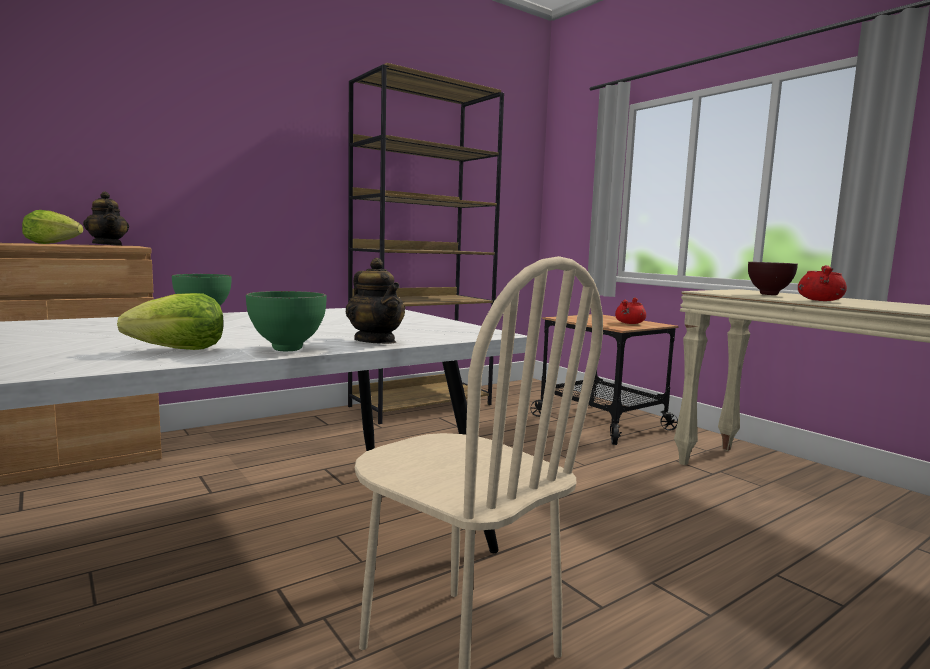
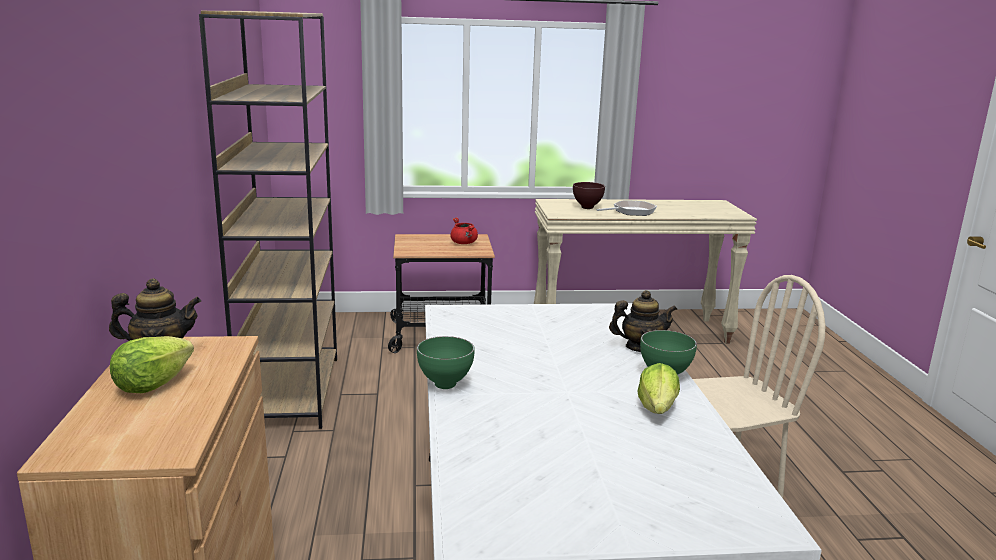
camera: 60 degrees left, 10 degrees up
(819, 300) = (631, 212): red cooking pot -> frying pan

